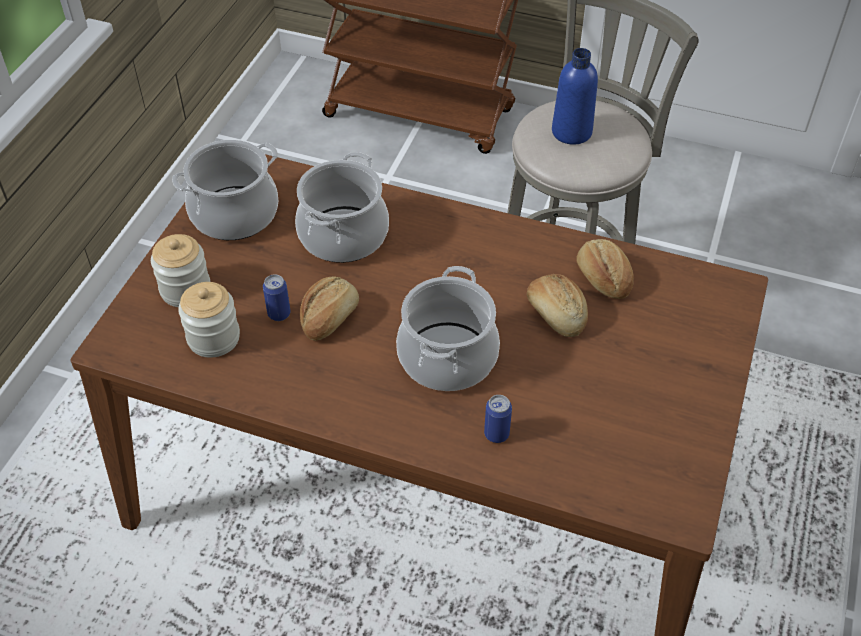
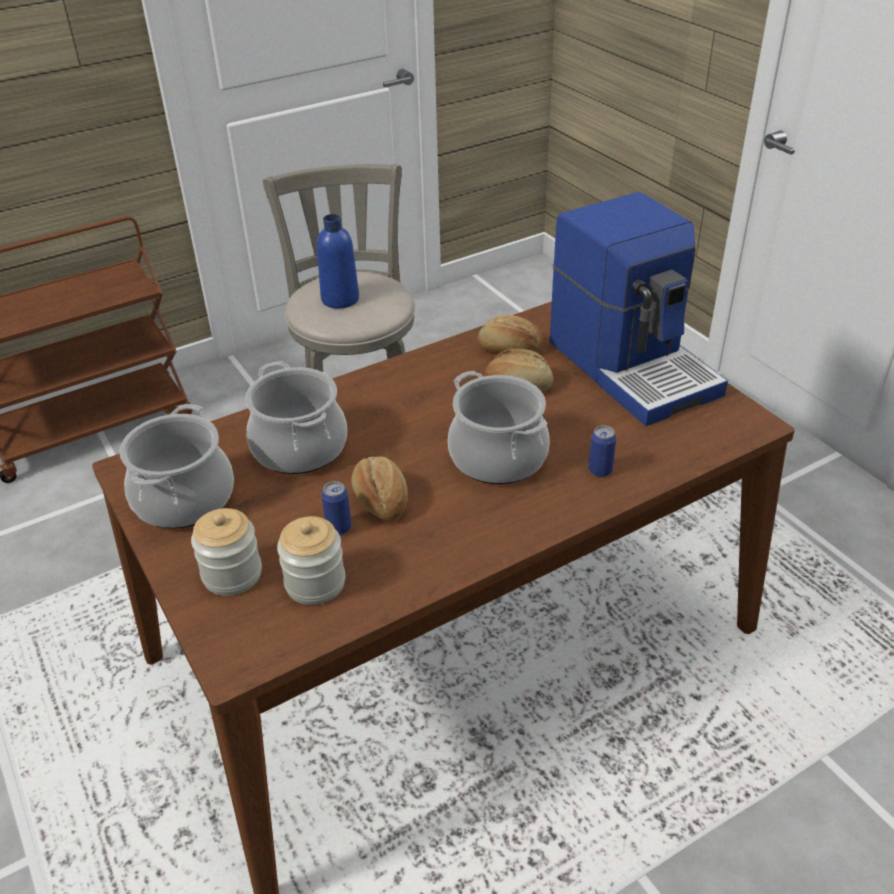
camera: 50 degrees left, 10 degrees down
(675, 378) = (633, 366): none -> coffee machine

